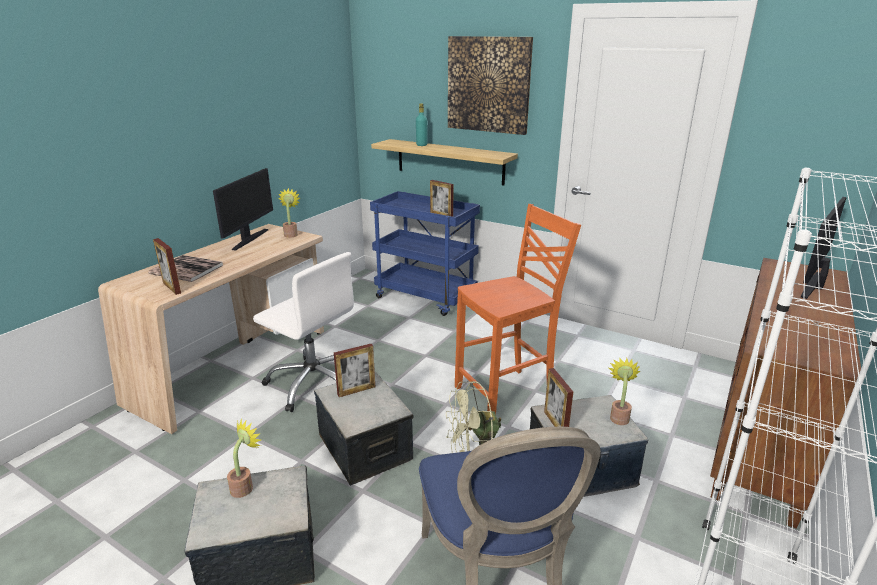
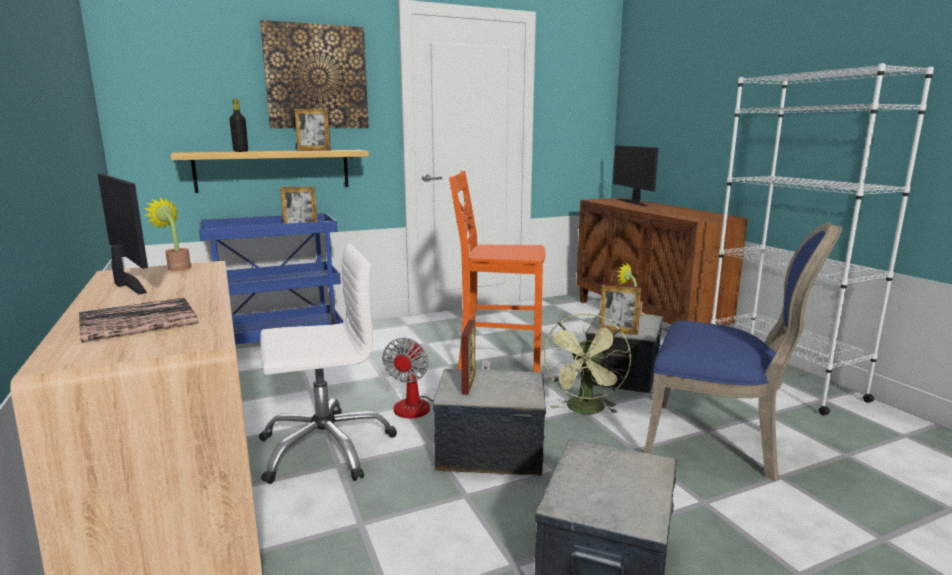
camera: 55 degrees left, 10 degrees down
(172, 288) = (188, 335): picture frame -> picture frame (314, 150)
(245, 486) = (576, 480): potted plant -> none
(400, 393) = (425, 406): none -> fan
(421, 145) = (240, 151): turquoise bottle -> black bottle
(507, 394) = (498, 365): orange chair -> orange chair turned 90 degrees counterclockwise

